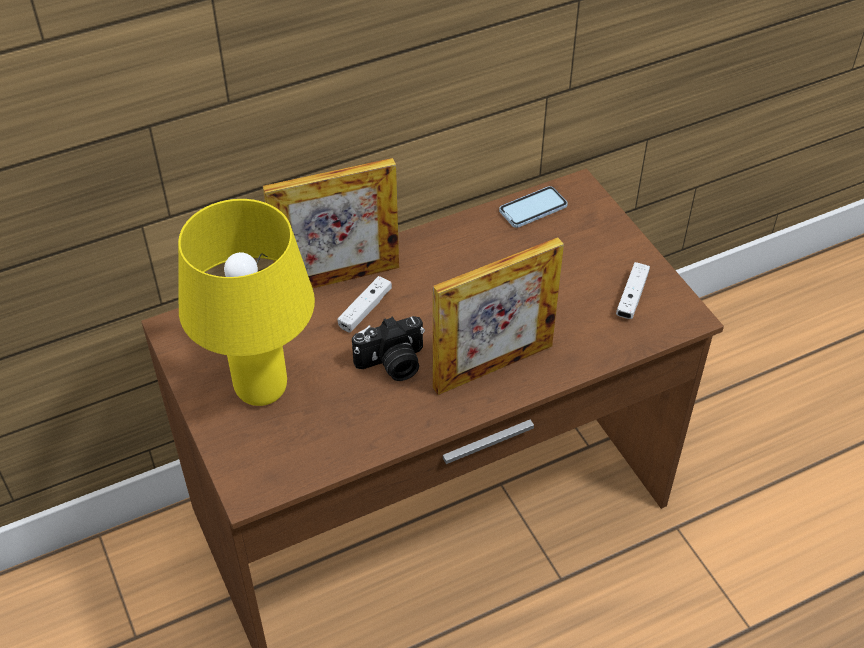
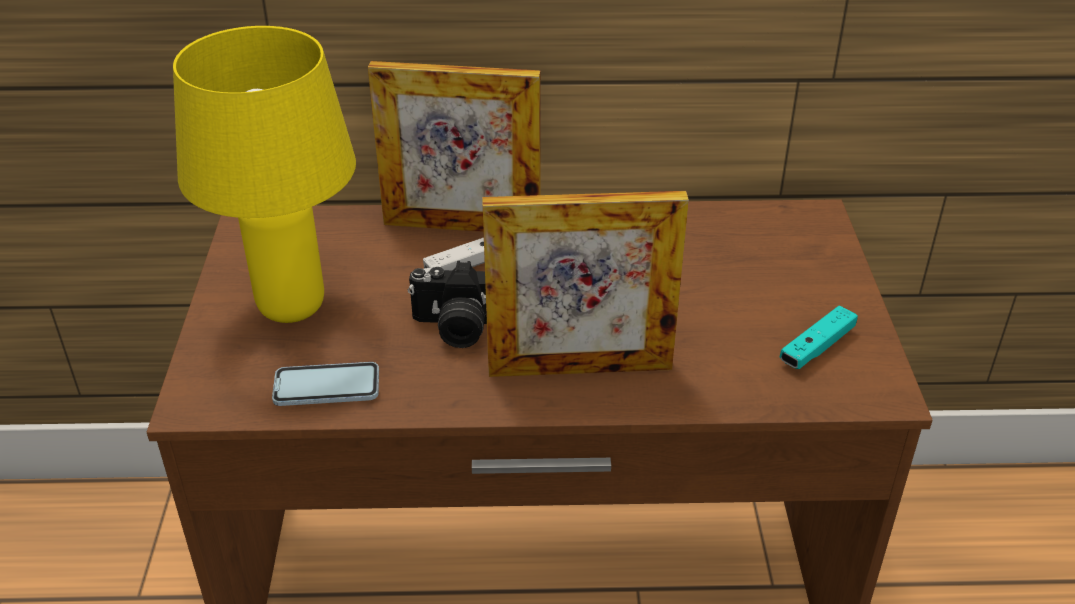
camera: 25 degrees right, 10 degrees down
(533, 209) = (744, 221): phone -> phone (327, 387)
(632, 297) = (817, 347): white game controller -> turquoise game controller

